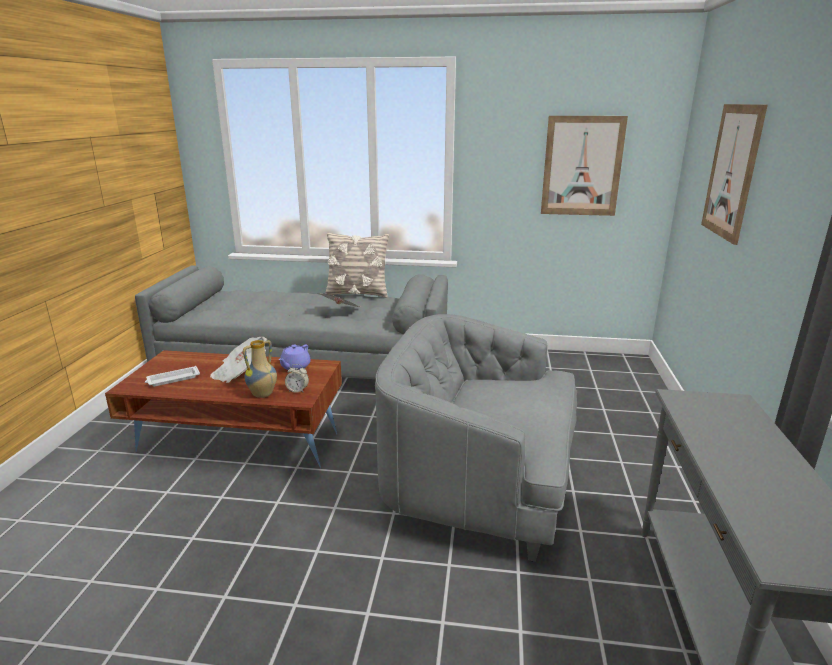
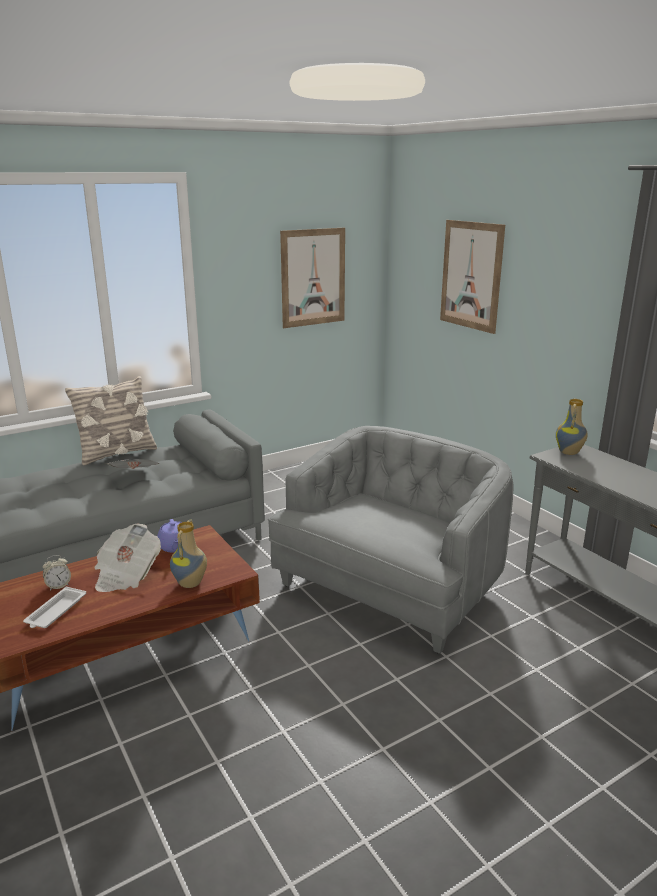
camera: 40 degrees left, 0 degrees up
(297, 390) = (218, 566): alarm clock -> alarm clock (58, 586)
(480, 481) = (390, 588): grey armchair -> grey armchair turned 150 degrees clockwise
(714, 402) = (569, 452): none -> vase

